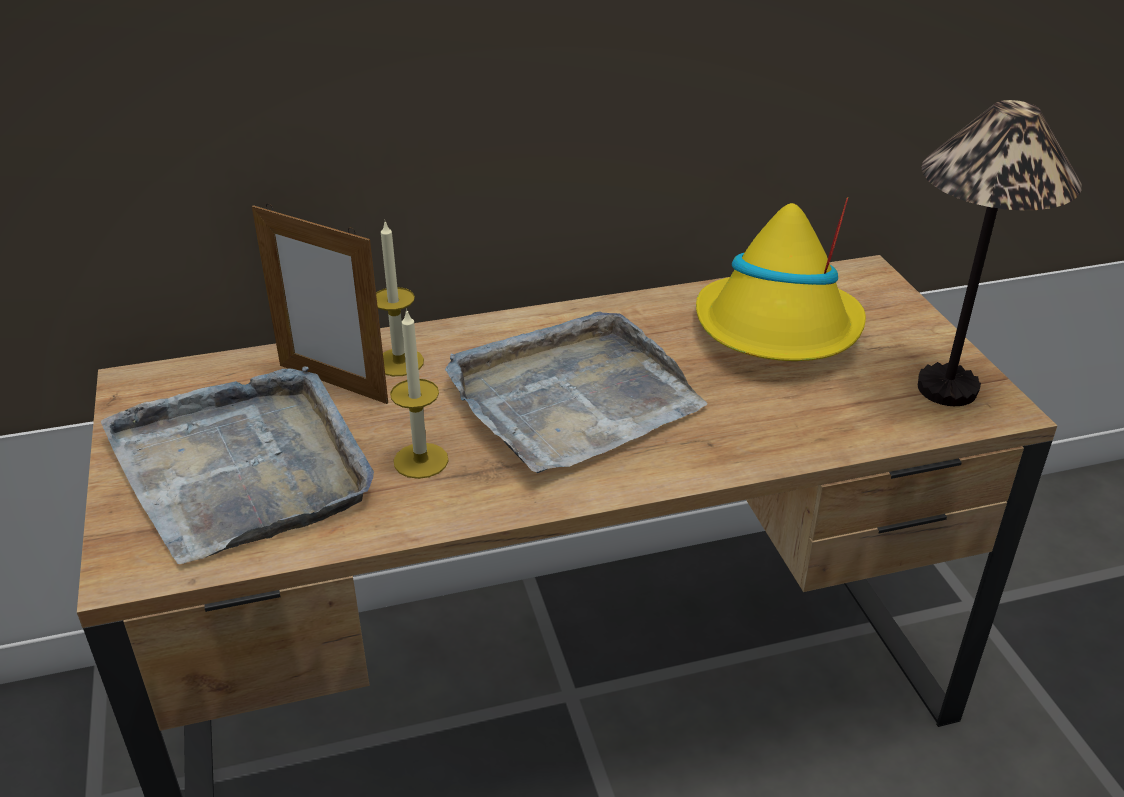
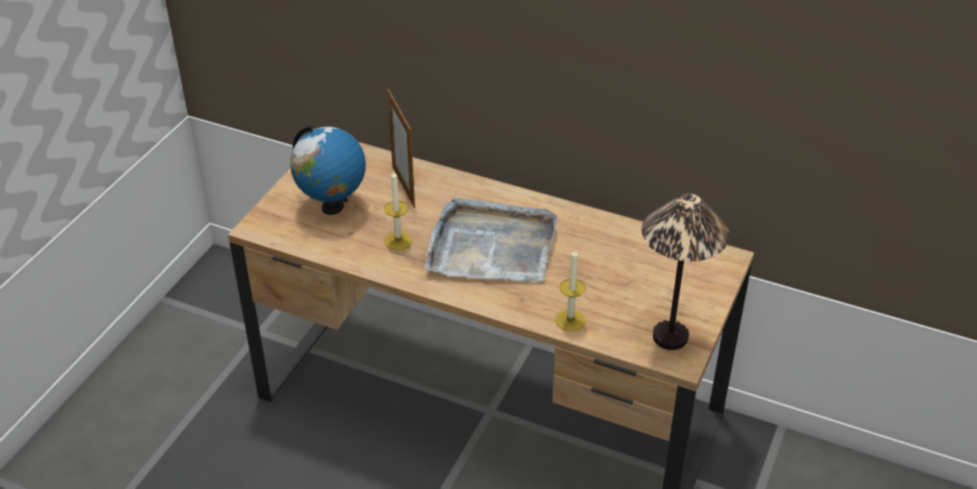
camera: 40 degrees right, 5 degrees up
(244, 467) = (332, 207): grey tray -> globe
(399, 362) = (441, 190): candle -> candle (570, 320)
(778, 330) = (632, 264): yellow hat -> none

